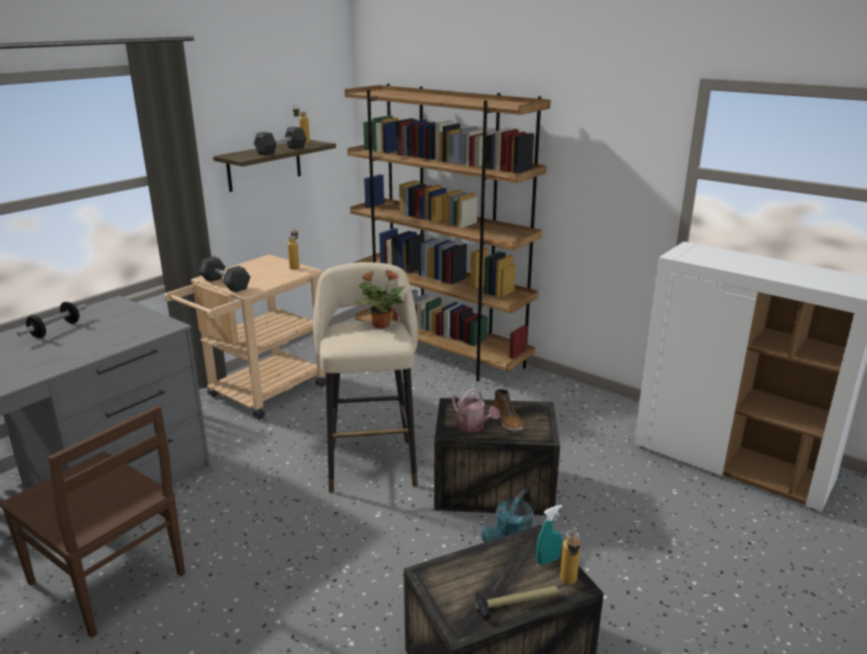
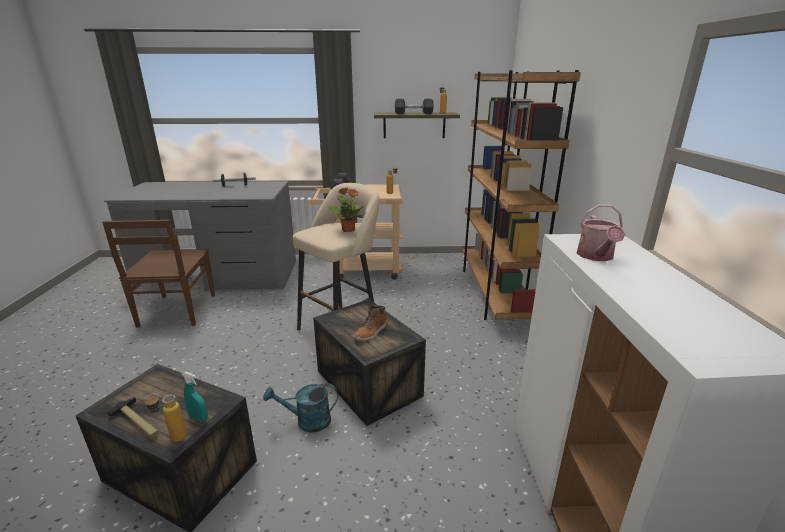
camera: 50 degrees right, 0 degrees up
(473, 427) = (346, 323): watering can -> watering can (596, 256)

